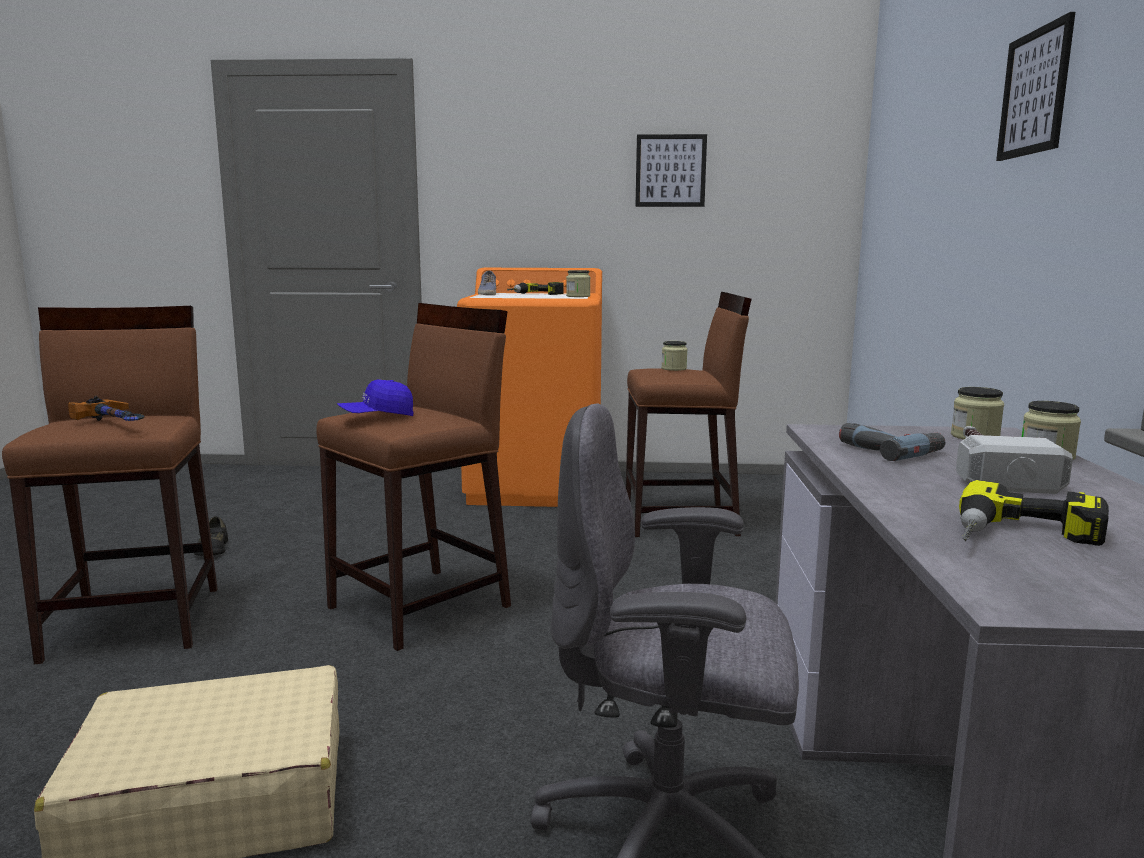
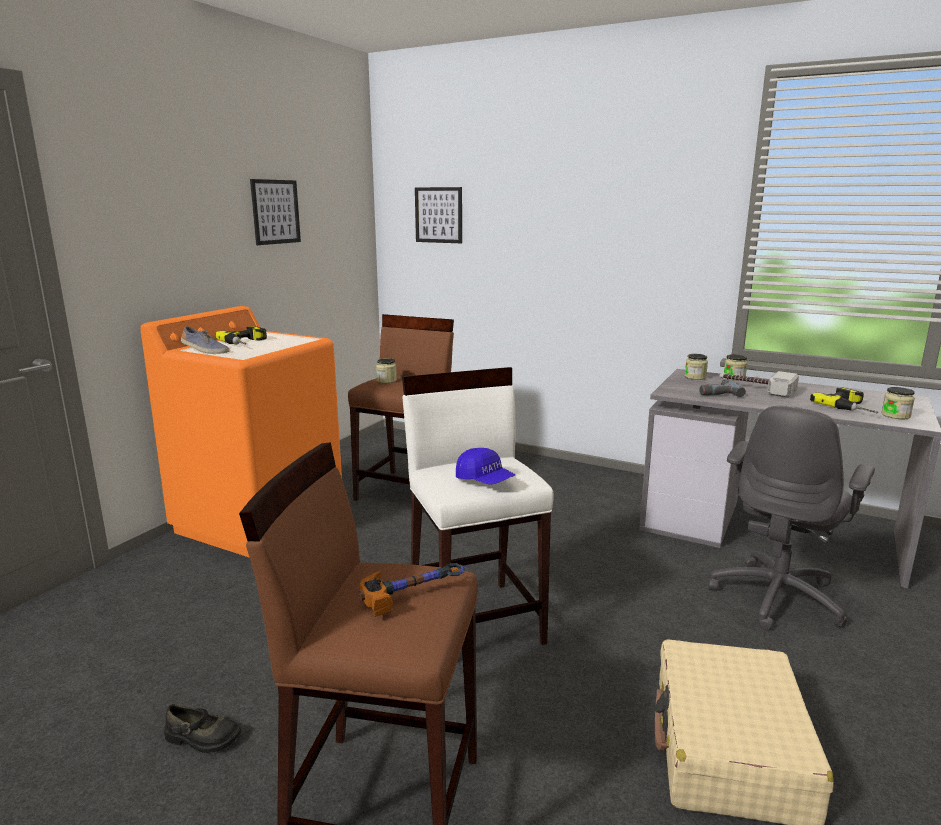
camera: 65 degrees left, 5 degrees up
(377, 417) = (485, 481): blue cap -> blue cap turned 45 degrees counterclockwise
(422, 606) = (476, 621): brown stool -> white stool
(578, 296) = (296, 337): jar -> jar (895, 415)
(1034, 92) = (615, 199): picture -> picture (438, 215)

